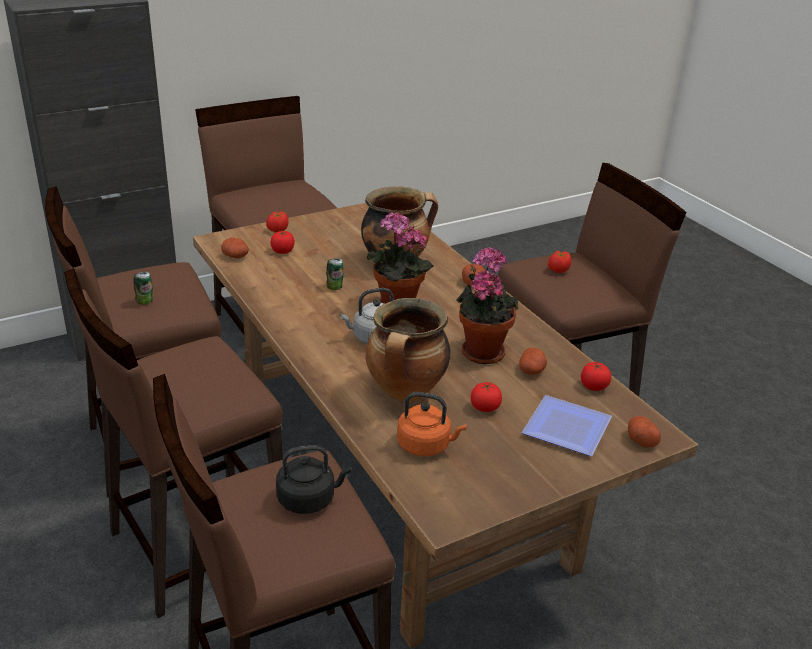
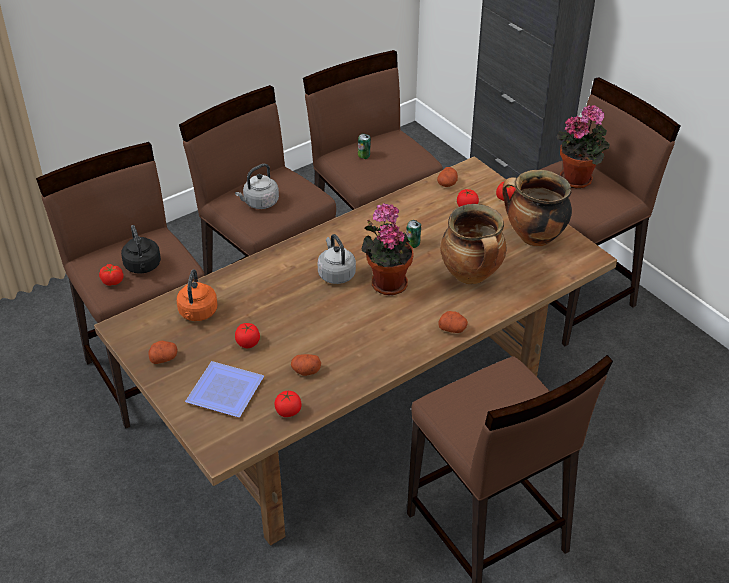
camera: 85 degrees right, 10 degrees up
(203, 386) = (259, 203): none -> grey kettle
(406, 392) = (263, 298): cooking pot -> cooking pot (533, 237)
(481, 350) = (331, 338): potted plant -> potted plant (578, 179)
(558, 270) = (507, 395): tomato -> tomato (112, 282)
(640, 440) = (214, 438): potato -> potato (164, 358)

